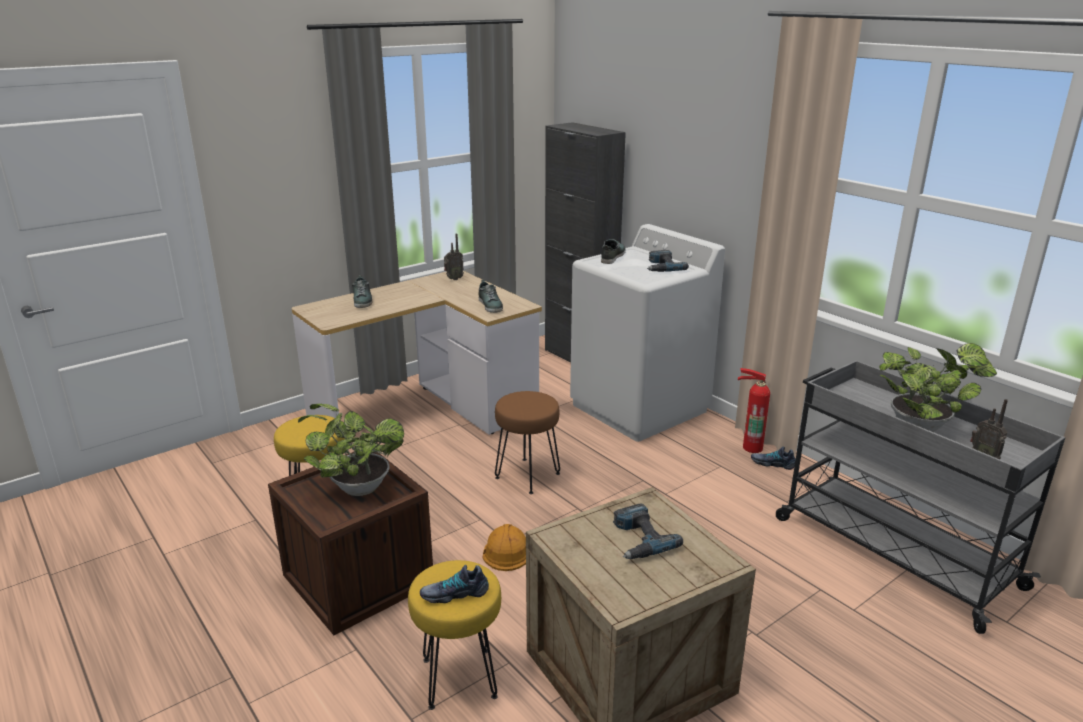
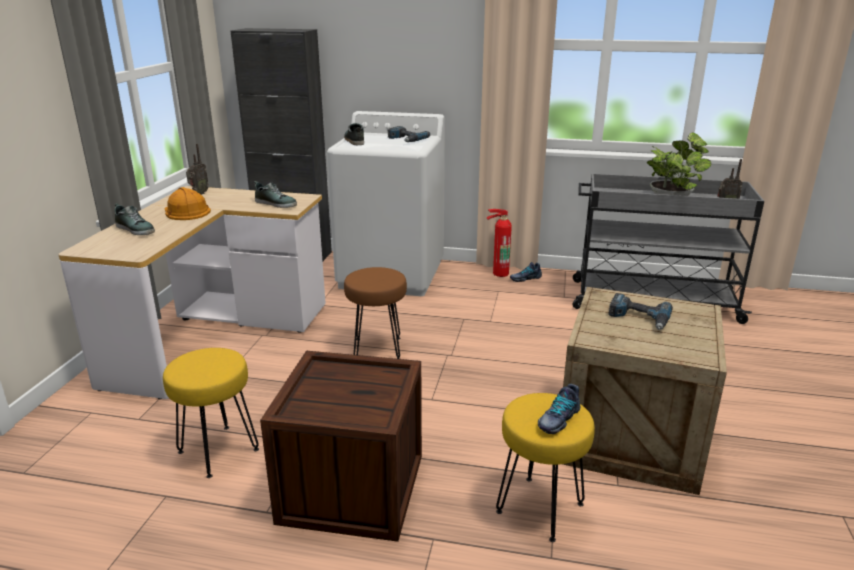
camera: 40 degrees left, 0 degrees up
(356, 487) = (350, 386): potted plant -> none
(507, 550) = (440, 405): orange hard hat -> orange hard hat (186, 211)

